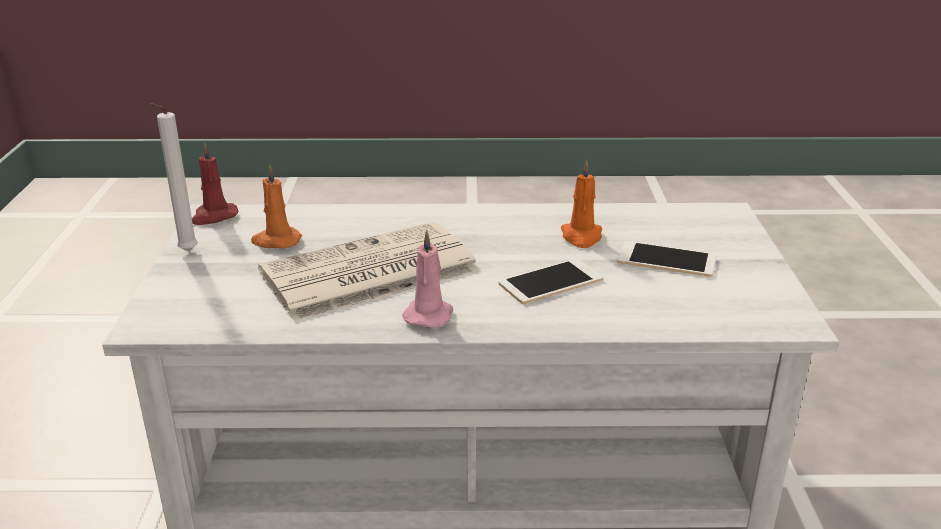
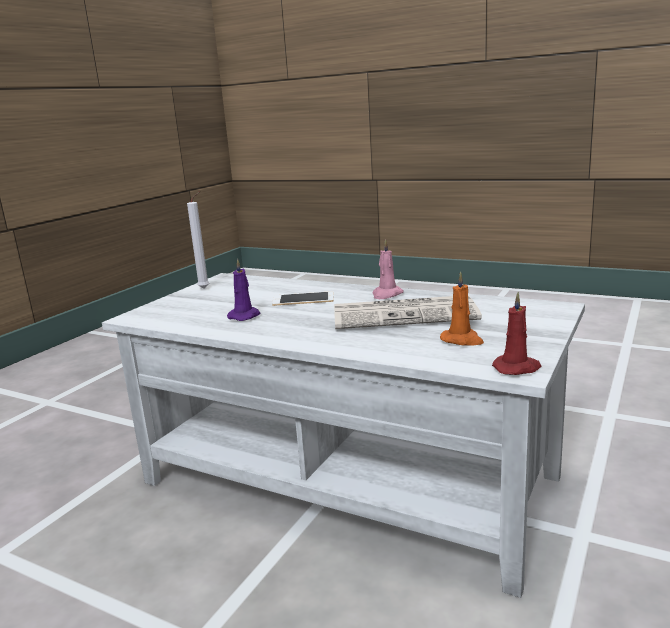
camera: 150 degrees left, 10 degrees down
(186, 253) = (540, 341): white candle -> white candle (206, 288)
(581, 237) = (245, 316): orange candle -> purple candle
(666, 259) = (223, 301): phone -> none

